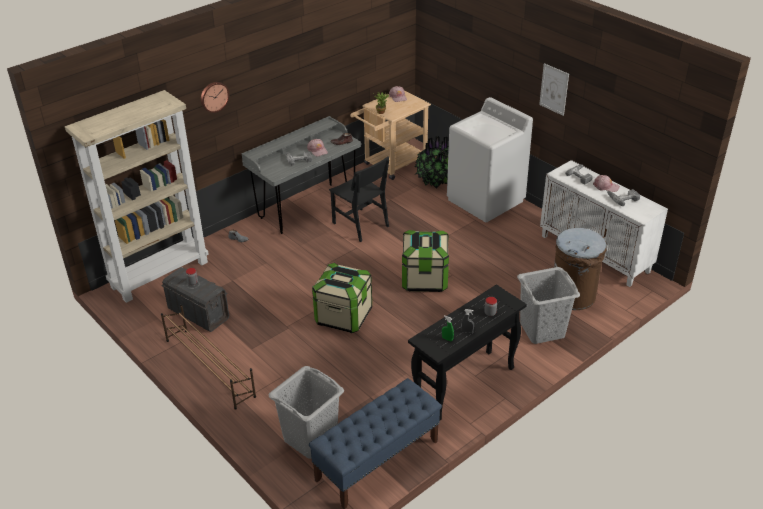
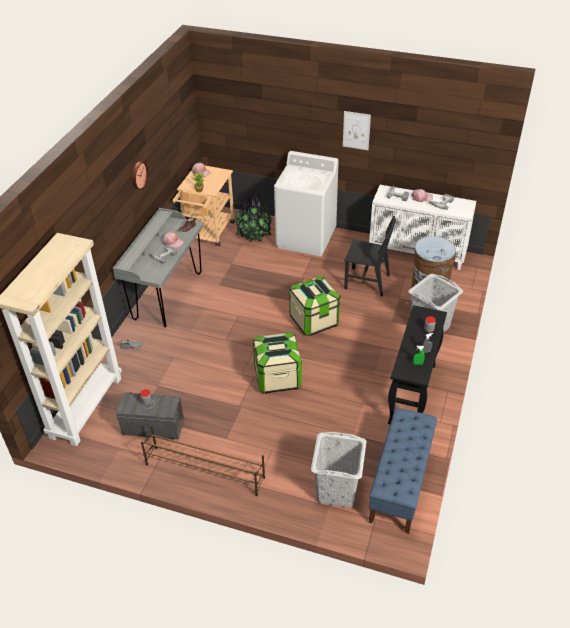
camera: 30 degrees left, 5 degrees up
(214, 96) = (87, 223): wall clock -> wall clock (138, 175)
(360, 225) = (225, 294): black chair -> black chair (367, 282)

